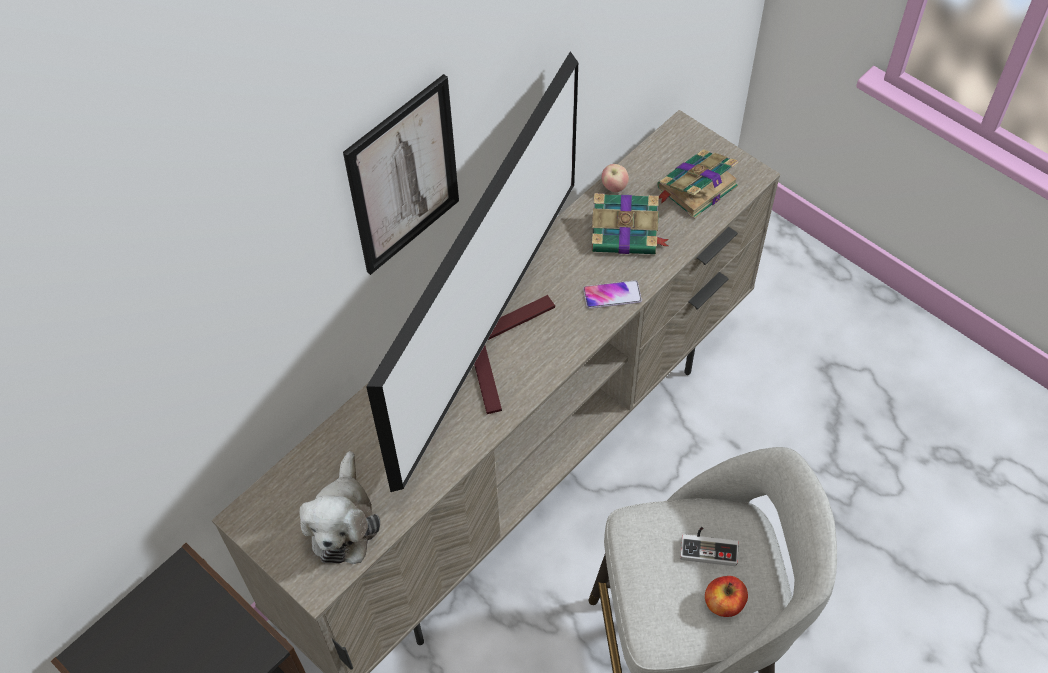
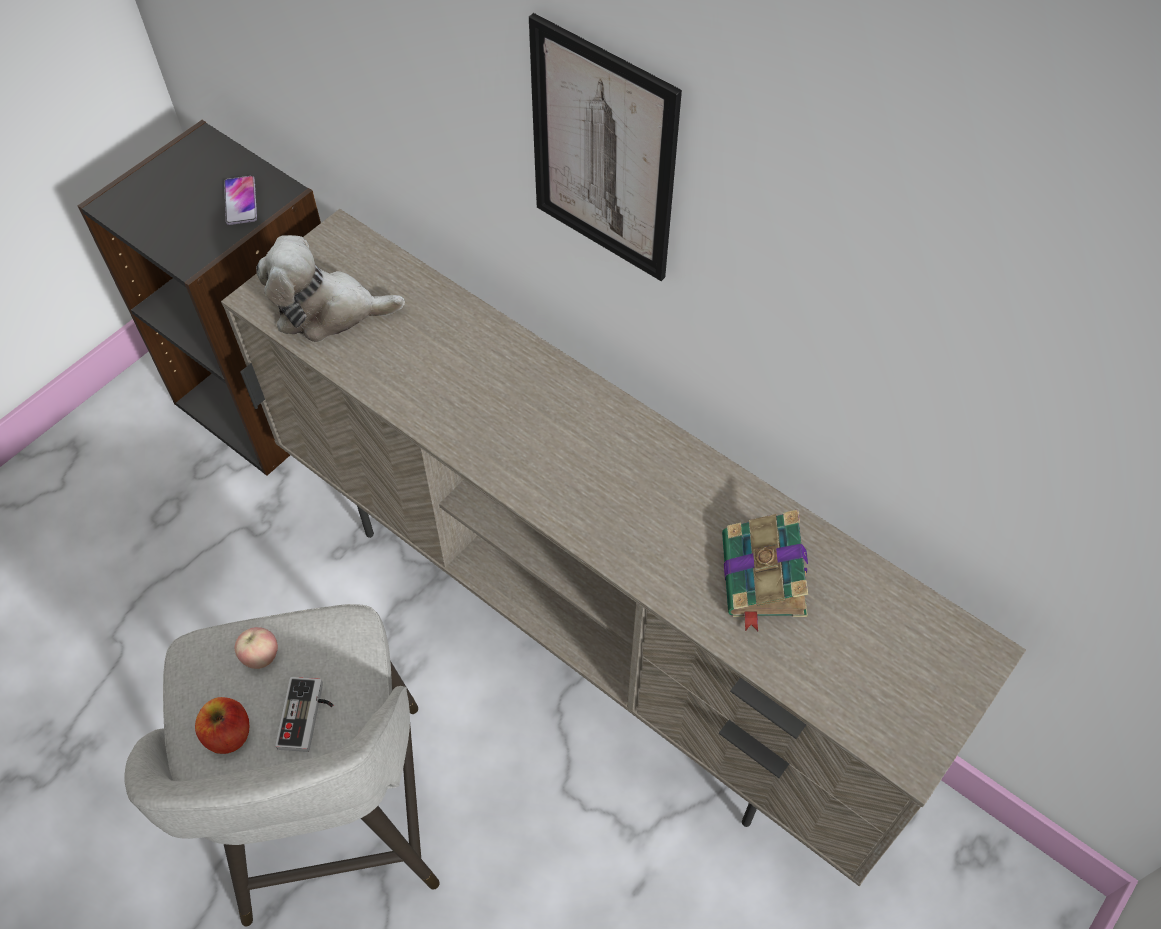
camera: 85 degrees right, 0 degrees up
(498, 343) = (567, 437): television -> none
(612, 295) = (653, 562): phone -> phone (241, 201)
(614, 187) = (846, 561): apple -> apple (261, 656)
(695, 188) = (866, 672): book -> none

